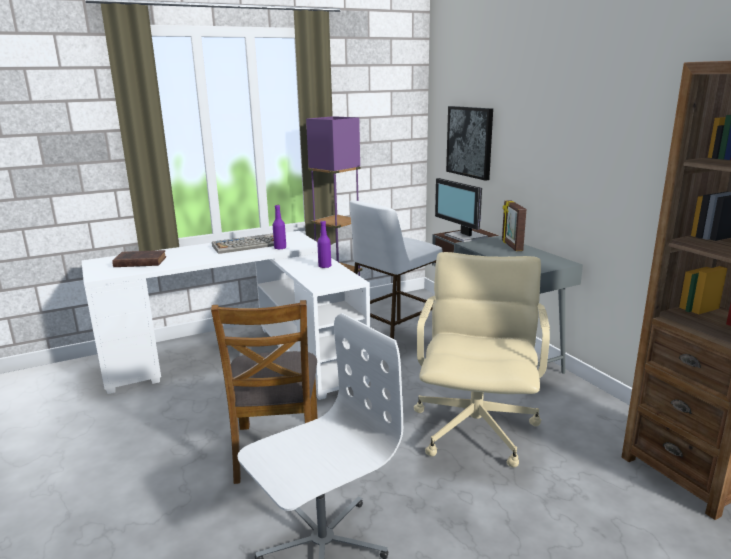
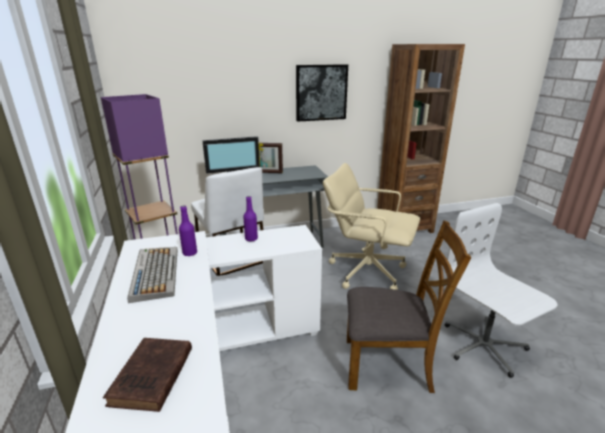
camera: 80 degrees left, 5 degrees up
(470, 142) = (184, 107): picture -> picture (321, 92)

